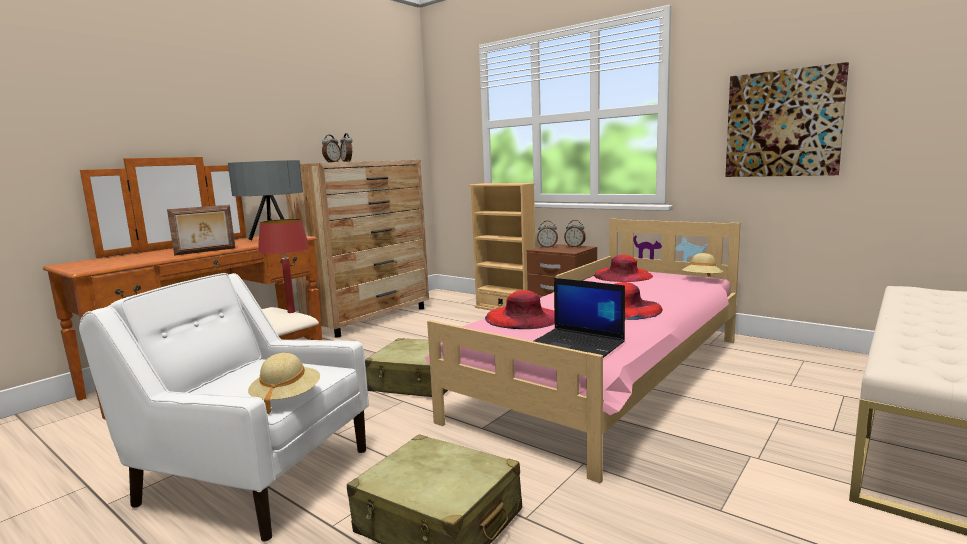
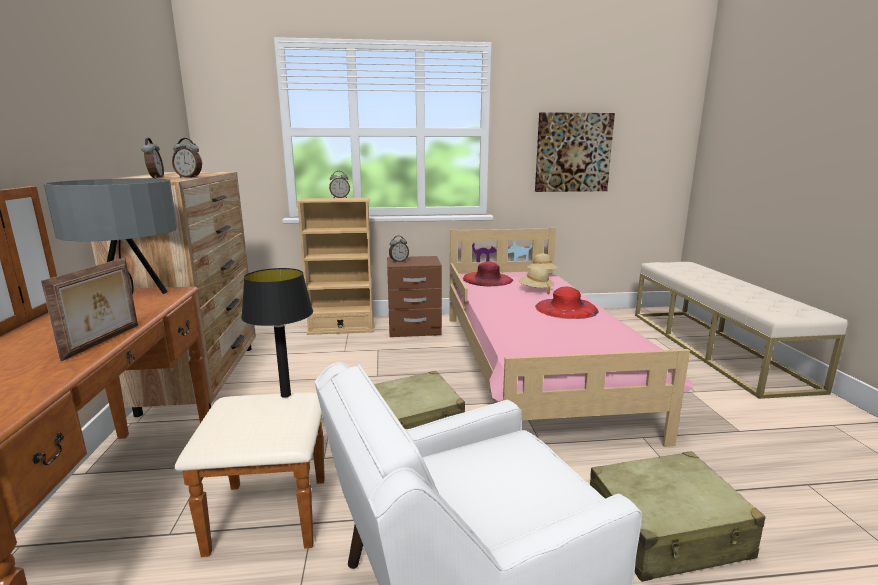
camera: 45 degrees left, 5 degrees up
(286, 398) = (565, 486): beige hat -> beige hat (535, 290)
(291, 312) = (285, 395): red table lamp -> black table lamp
(523, 317) = (527, 333): red hat -> none
(575, 246) = (420, 258): alarm clock -> alarm clock (340, 198)
(578, 344) = (621, 346): laptop -> none

